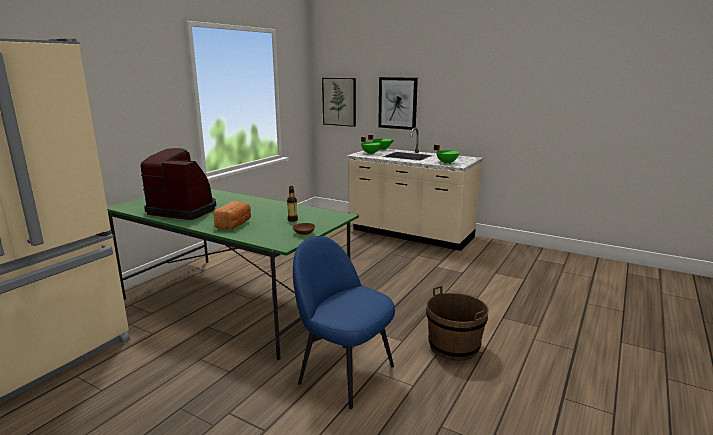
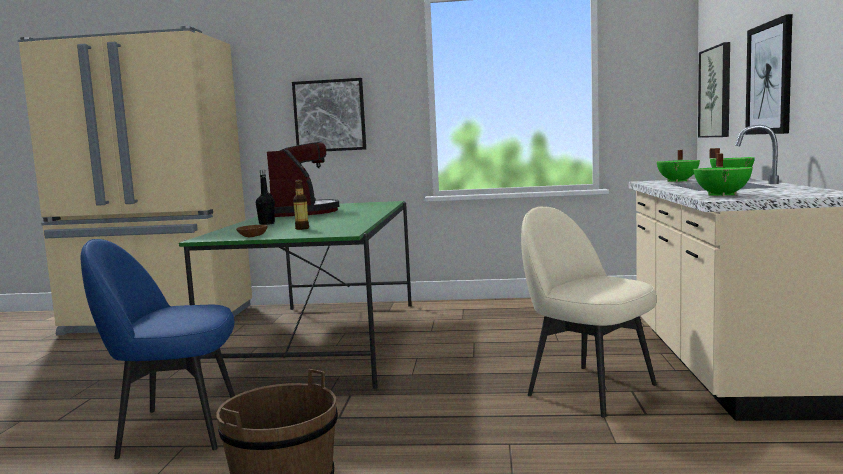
camera: 65 degrees right, 10 degrees down
(124, 119) = (329, 115): none -> picture
(235, 224) = (267, 224): bread -> black bottle
(344, 373) = (176, 429): blue chair -> blue chair turned 105 degrees counterclockwise
(407, 261) = (588, 389): none -> beige chair

